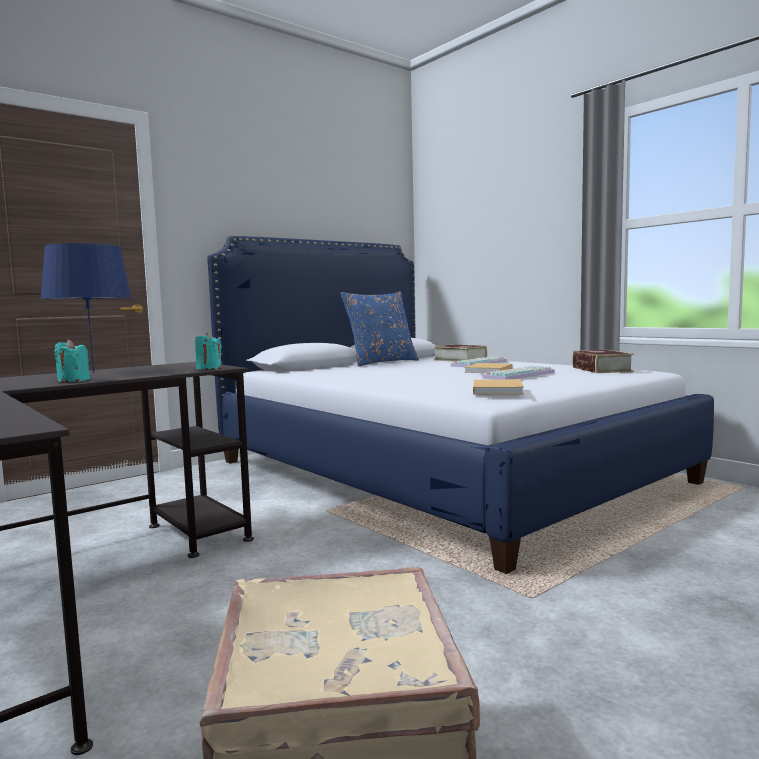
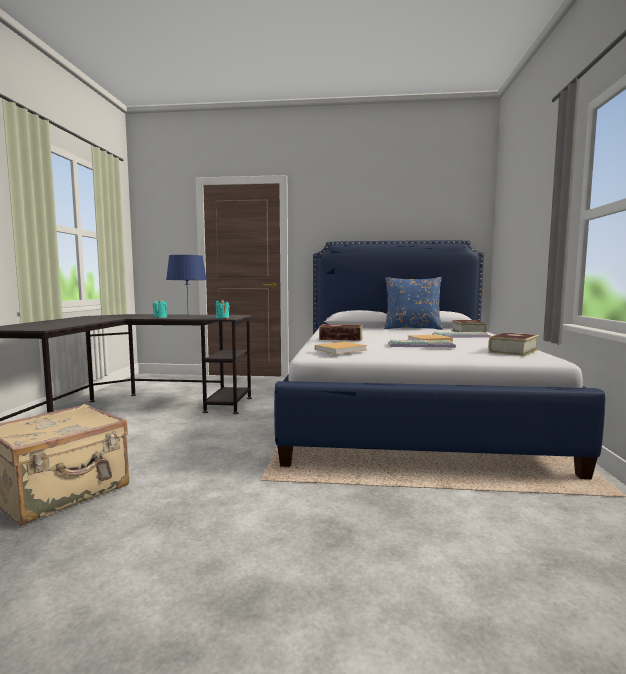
camera: 45 degrees right, 0 degrees up
(403, 380) = (341, 338): none -> book

